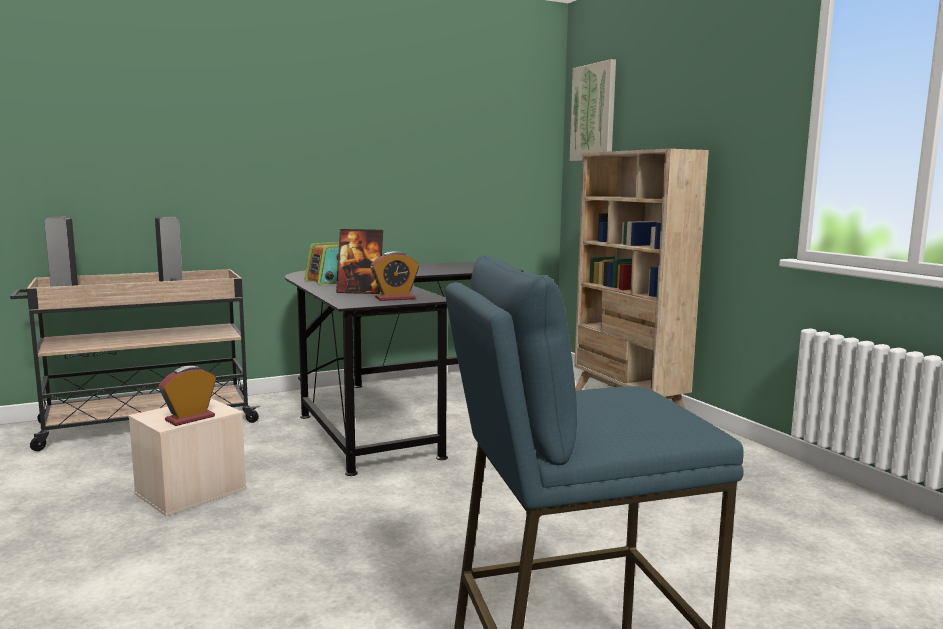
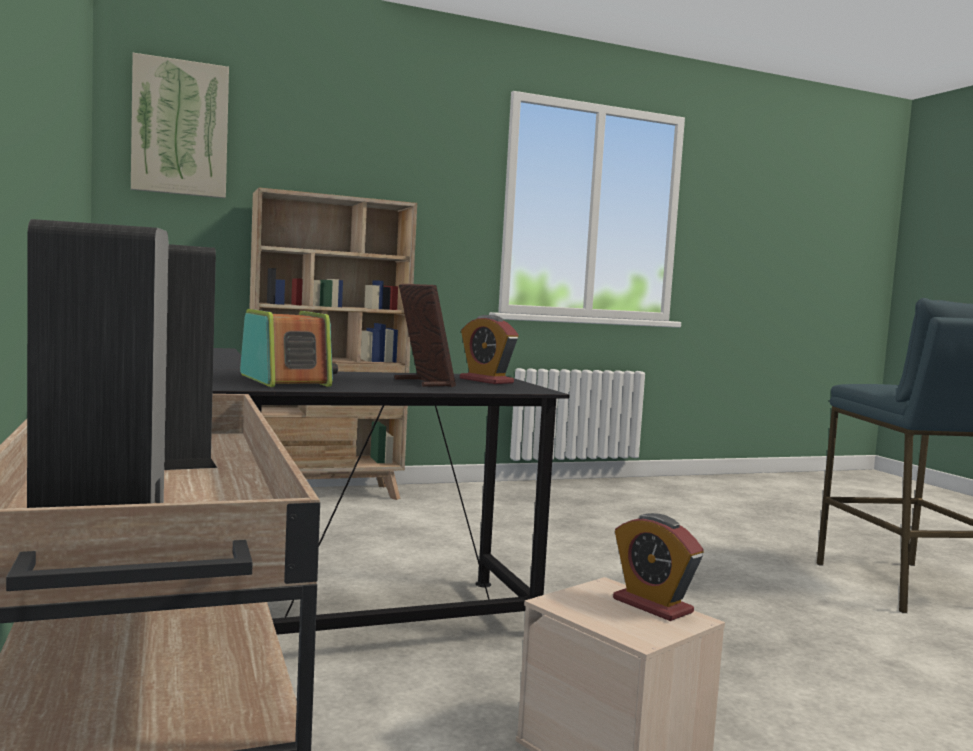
camera: 85 degrees left, 5 degrees down
(360, 292) = (423, 383): picture frame -> picture frame turned 45 degrees counterclockwise
(395, 298) = (486, 381): alarm clock -> alarm clock turned 150 degrees clockwise

